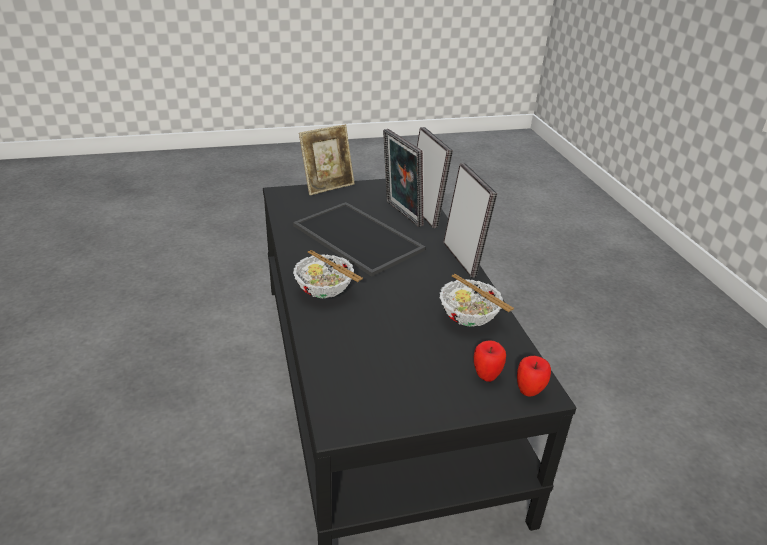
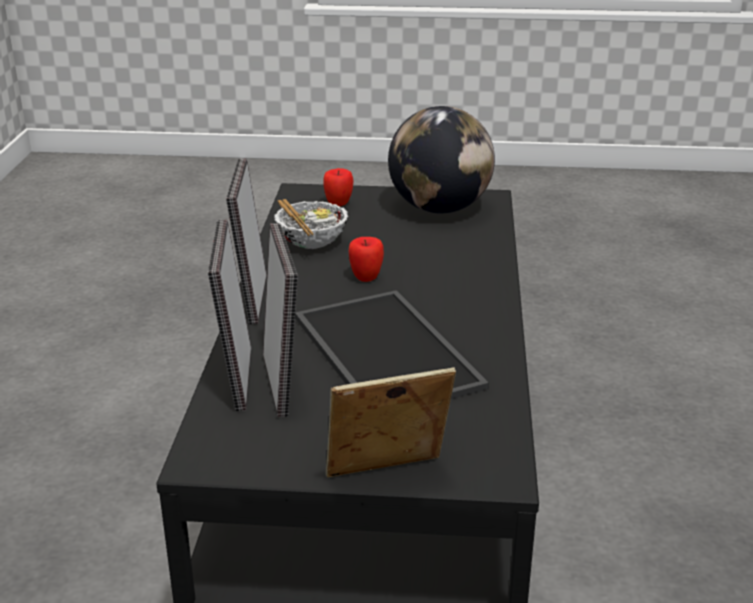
camera: 160 degrees left, 5 degrees down
(324, 290) = (466, 289): bowl -> none
(383, 390) = (440, 209): none -> globe
(529, 392) = (311, 193): apple -> apple (366, 278)

